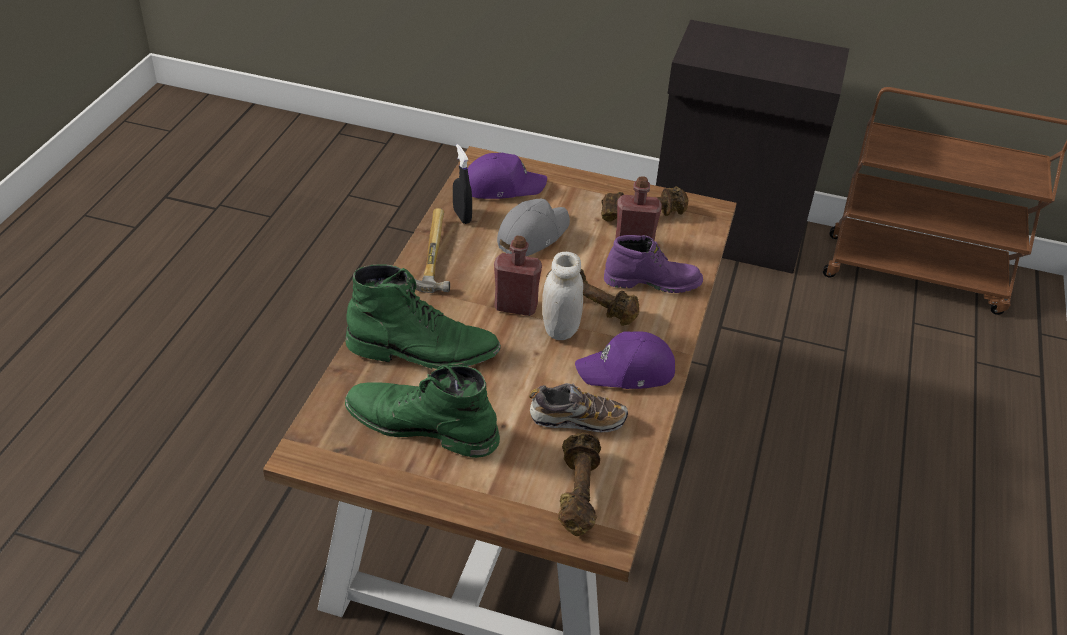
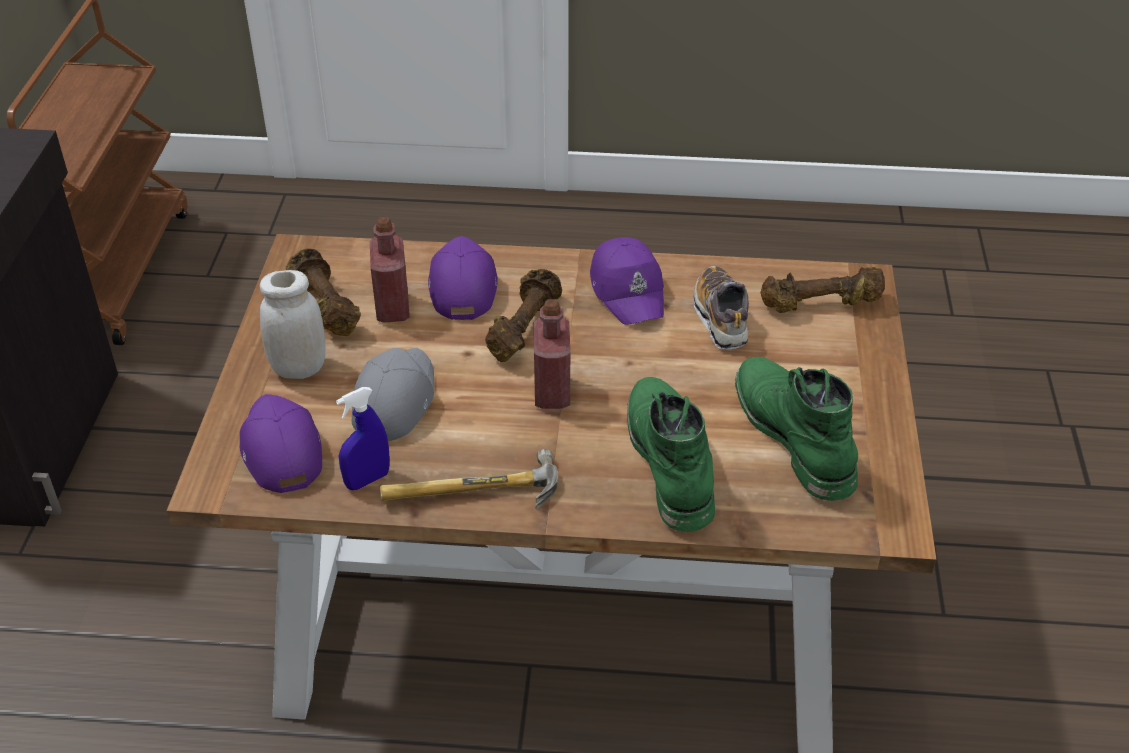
camera: 100 degrees left, 0 degrees up
(422, 425) = (793, 435): green boot -> green boot turned 150 degrees clockwise
(462, 216) = (367, 480): black spray bottle -> blue spray bottle
(532, 234) = (394, 401): grey cap -> grey cap turned 75 degrees clockwise
(560, 329) = (579, 349): white jar -> white jar (298, 368)
(652, 281) = (462, 286): purple boot -> purple cap

